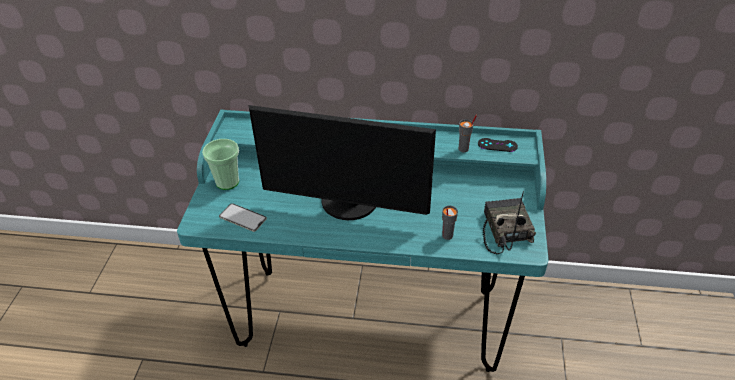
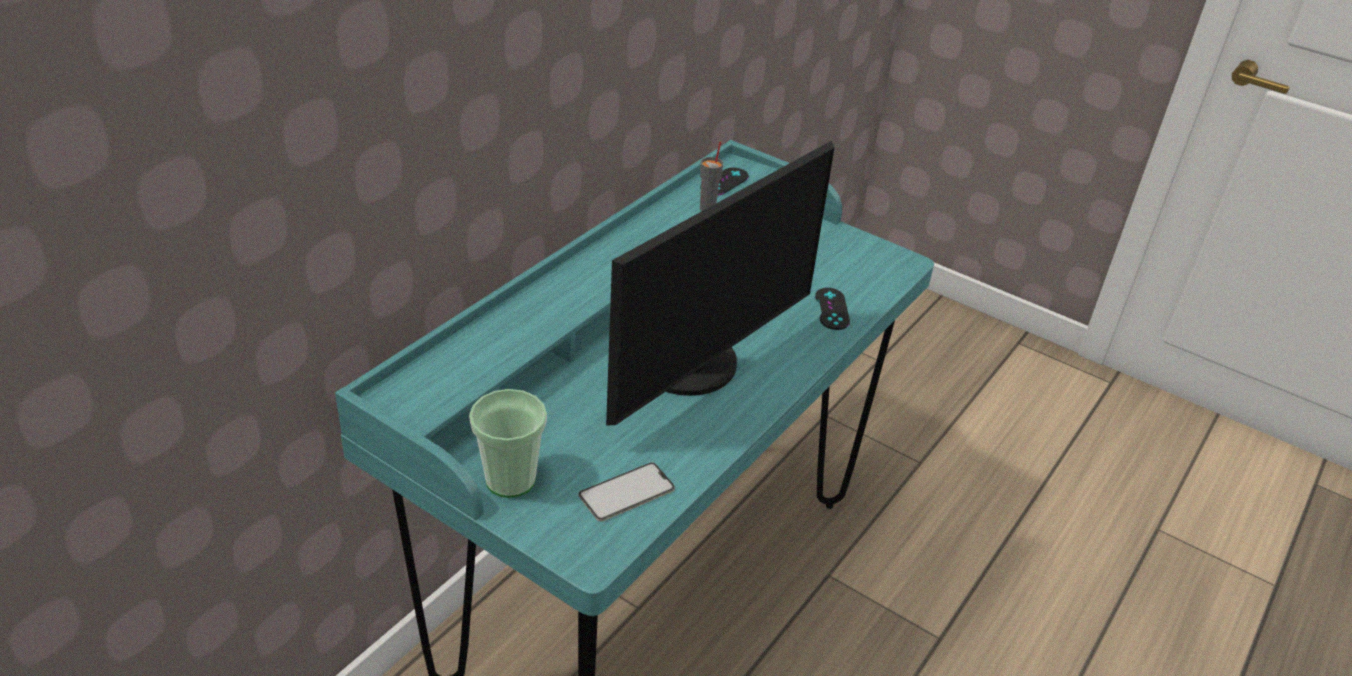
camera: 65 degrees left, 5 degrees down
(447, 235) = (832, 309): grey cup -> black game controller
(504, 230) = (855, 263): radio -> none

